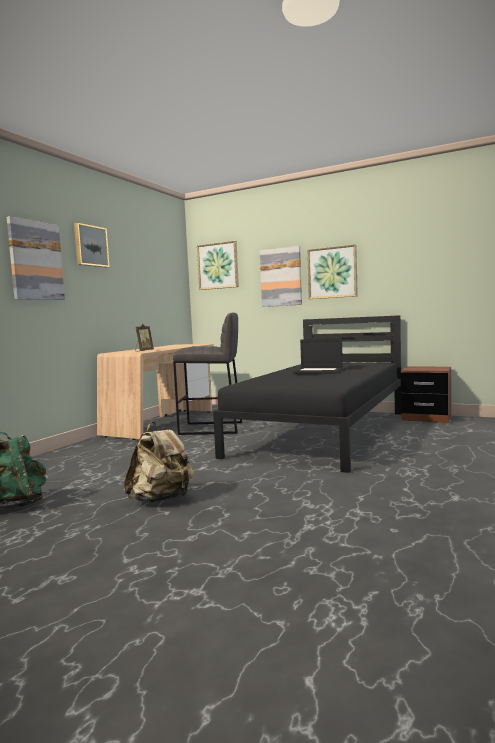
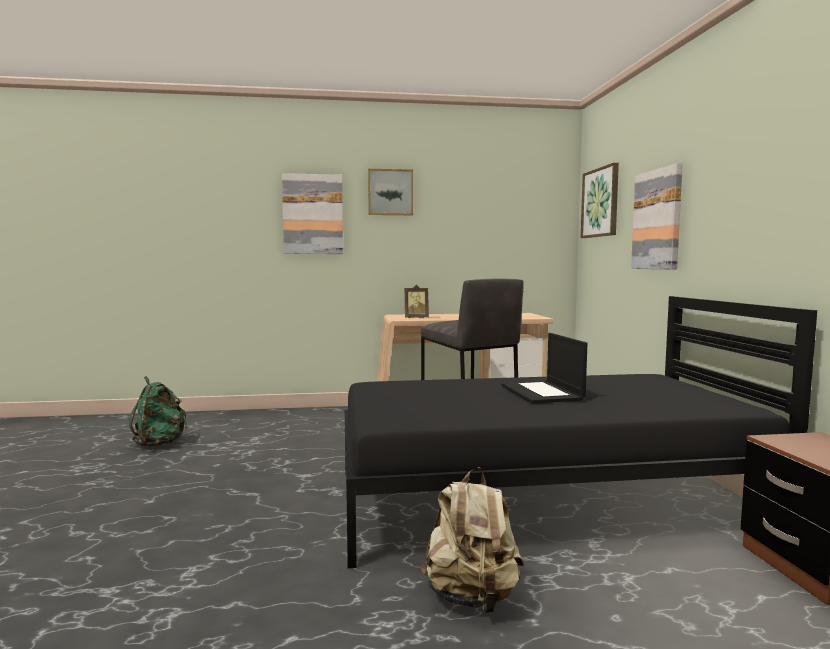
camera: 55 degrees right, 0 degrees up
(161, 499) = (188, 488): beige backpack -> beige backpack (472, 597)
(332, 272) = (720, 211): picture -> none

